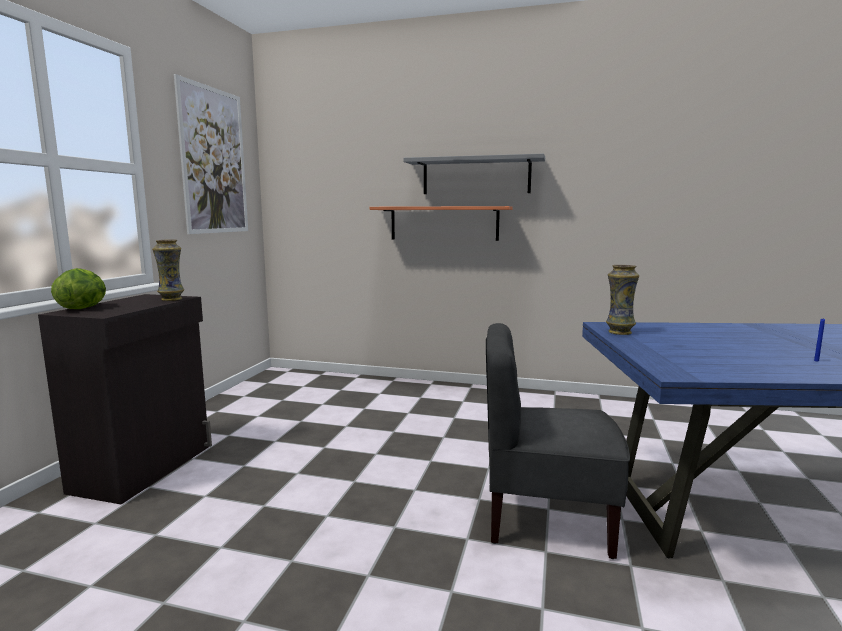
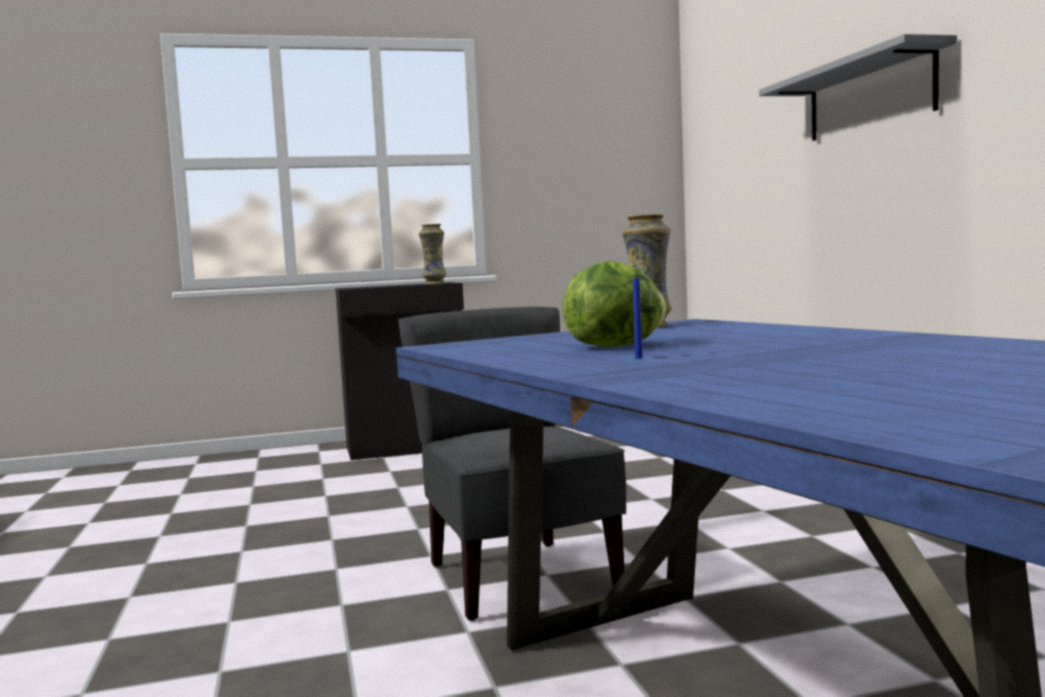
camera: 60 degrees right, 5 degrees down
(83, 308) = (368, 286): lettuce -> lettuce (617, 346)
(214, 161) = (591, 137): picture -> none
(444, 223) = (835, 185): shelf -> none

